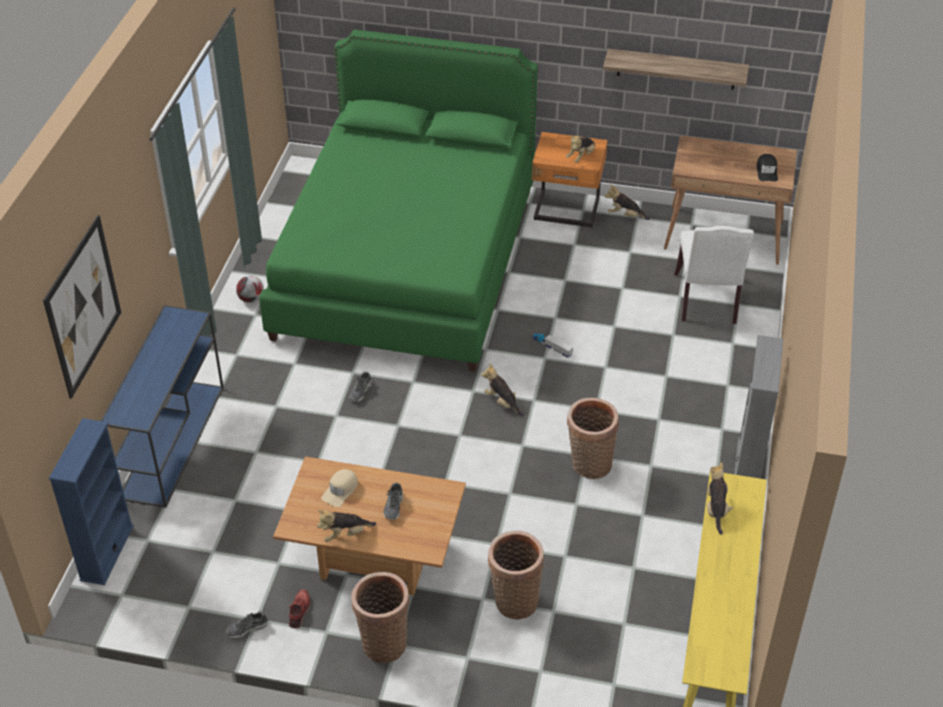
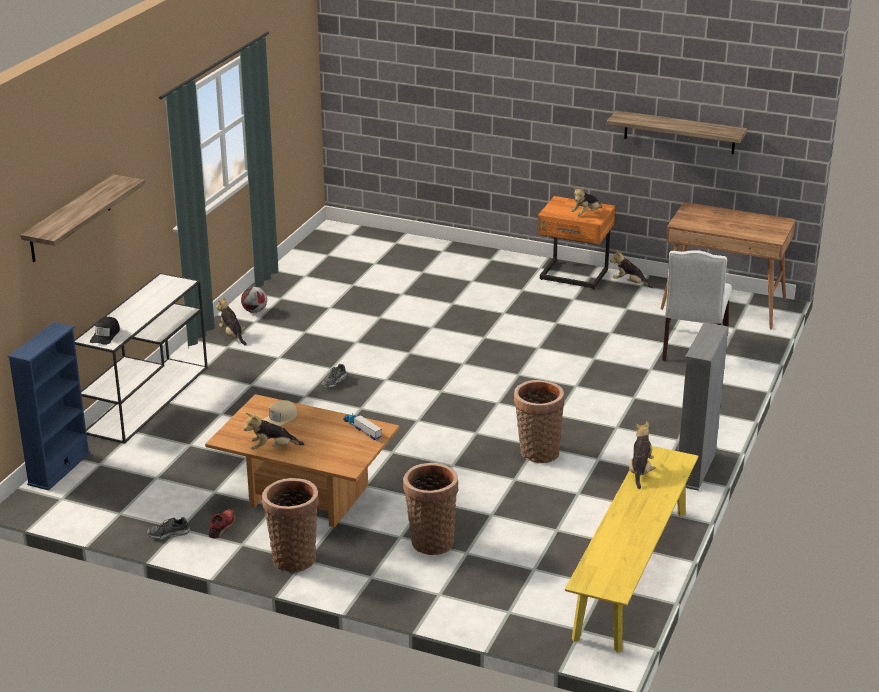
camera: 10 degrees right, 15 degrees down
(83, 306) = (70, 219): picture -> shelf
(172, 440) = (147, 398): blue console table -> white console table
(394, 506) = (325, 434): shoe -> none
(406, 262) = (408, 298): green bed -> none
(502, 402) = (466, 401): plush toy -> plush toy (232, 335)
(552, 347) = (528, 367): toy truck -> toy truck (362, 429)
(767, 171) = (760, 231): black cap -> black cap (105, 335)

